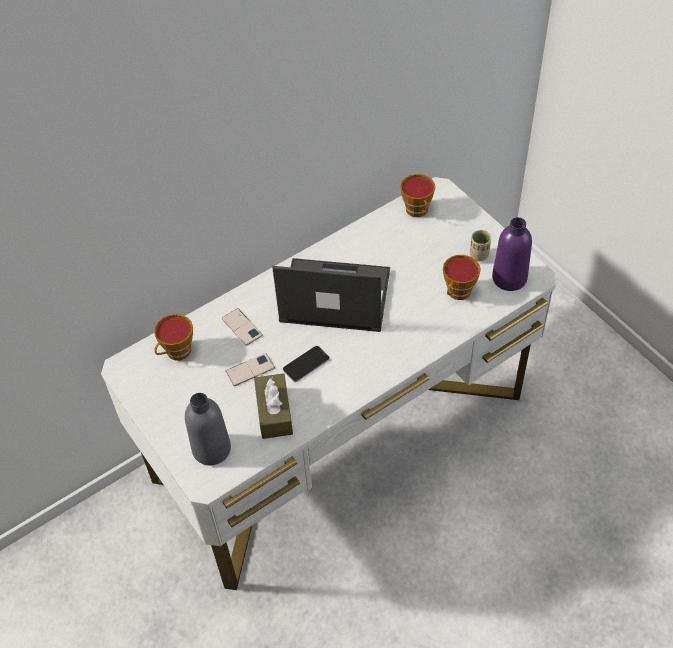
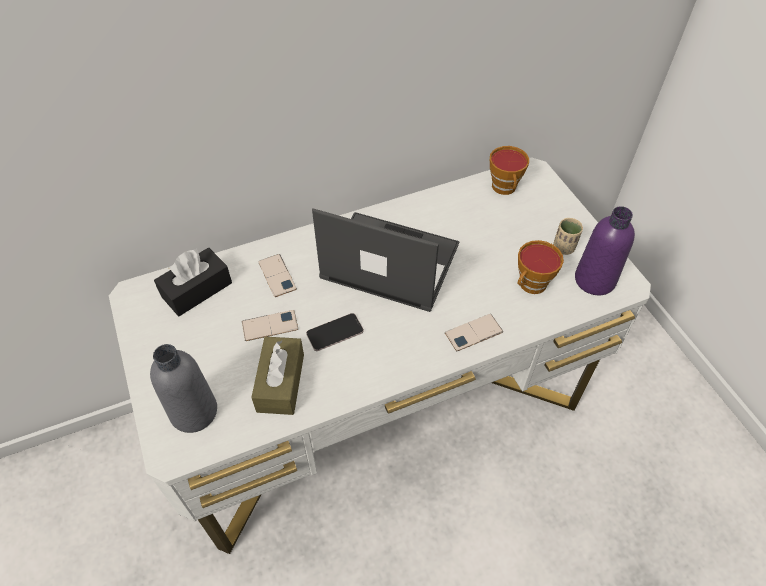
camera: 10 degrees right, 0 degrees up
(176, 353) = (197, 290): cup -> black tissue box
(419, 341) = (473, 332): none -> phone

